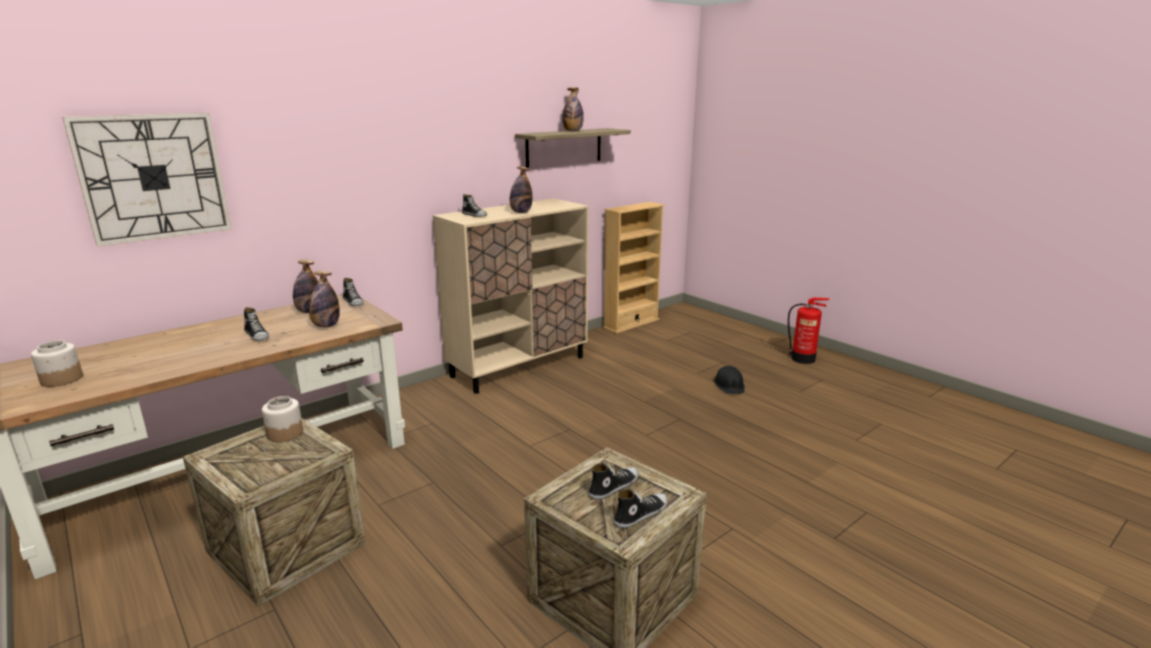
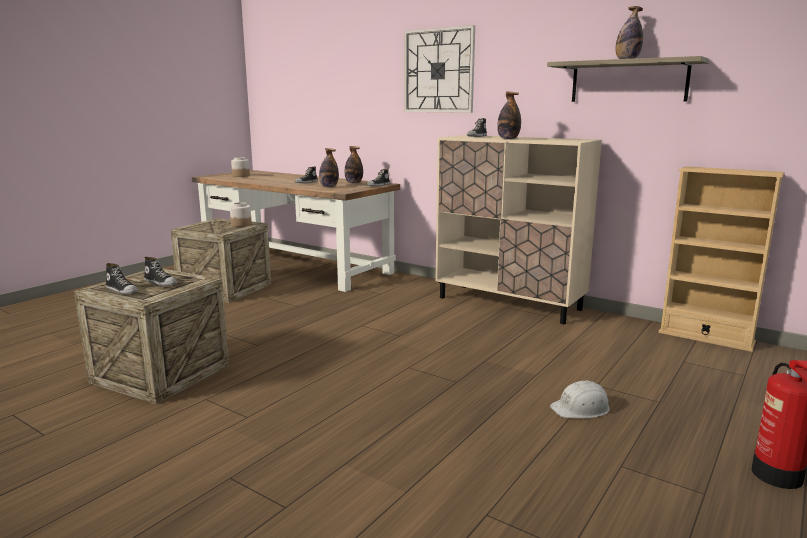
camera: 75 degrees right, 5 degrees down
(153, 177) = (317, 85): wall clock -> wall clock (438, 71)
(729, 385) = (581, 408): black hard hat -> white hard hat

